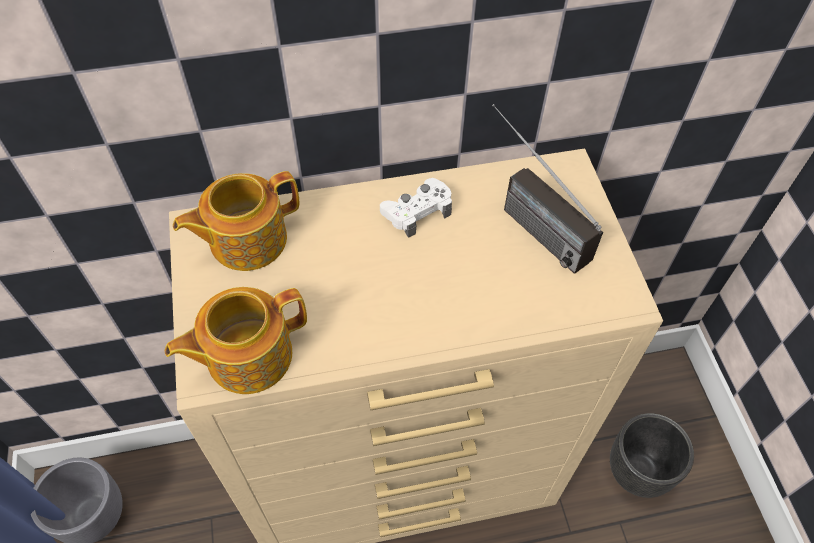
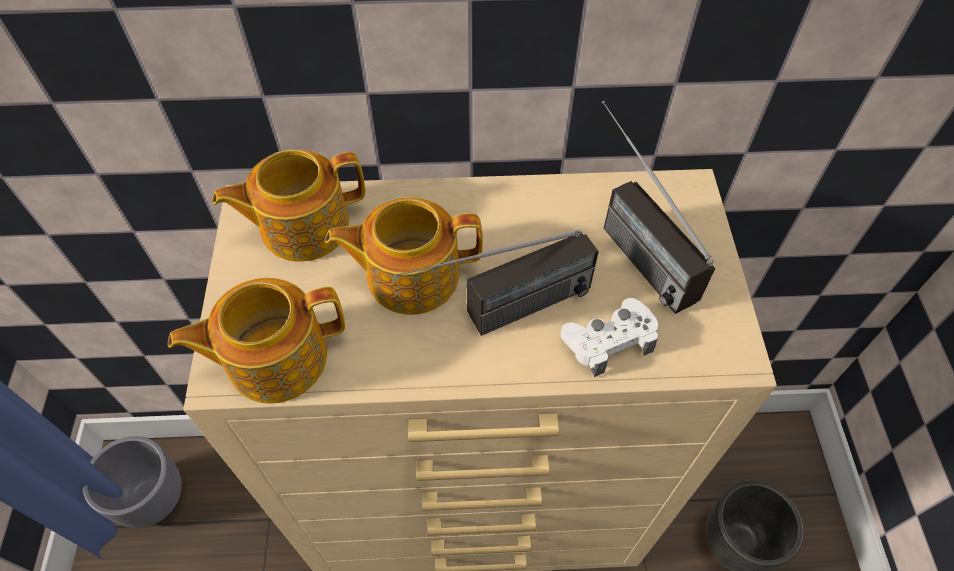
camera: 10 degrees right, 0 degrees up
(349, 270) = (410, 275): none -> teapot
(417, 211) = (502, 218): white game controller -> white game controller (609, 340)
(432, 294) = (501, 316): none -> radio

